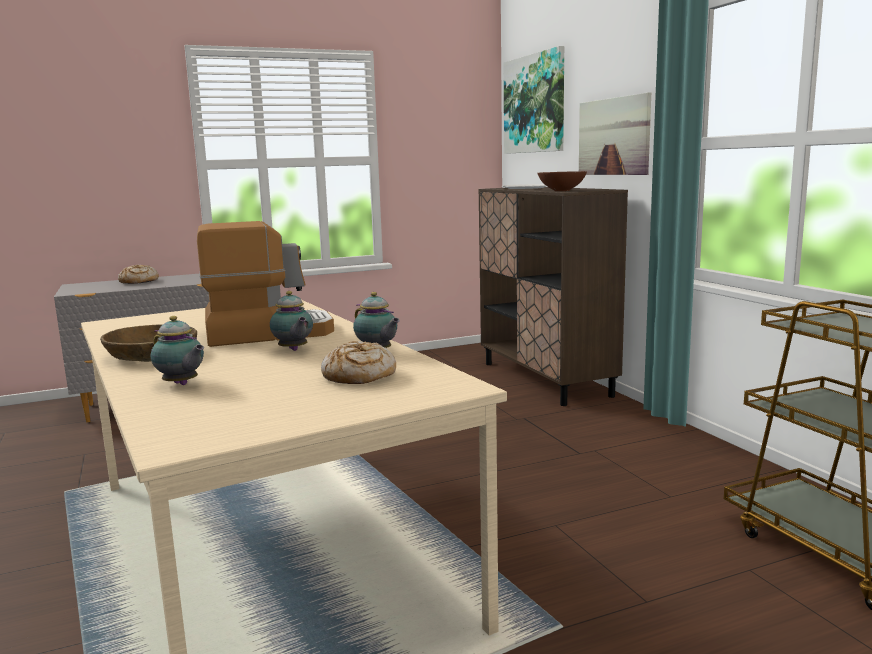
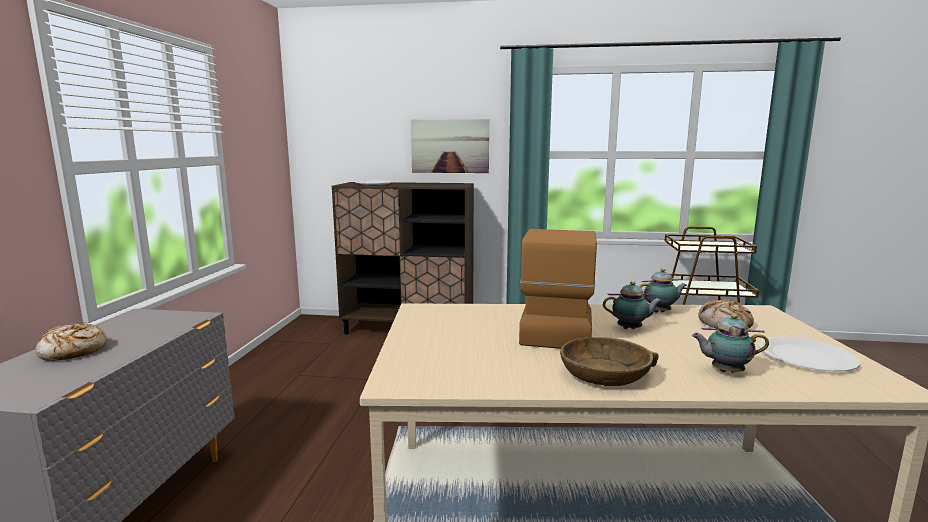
camera: 60 degrees left, 0 degrees up
(181, 384) = (724, 371): teapot -> teapot turned 150 degrees counterclockwise
(260, 410) = (806, 356): none -> white plate
(535, 104) = (344, 115): picture -> none
(562, 190) = (445, 185): brown bowl -> none

